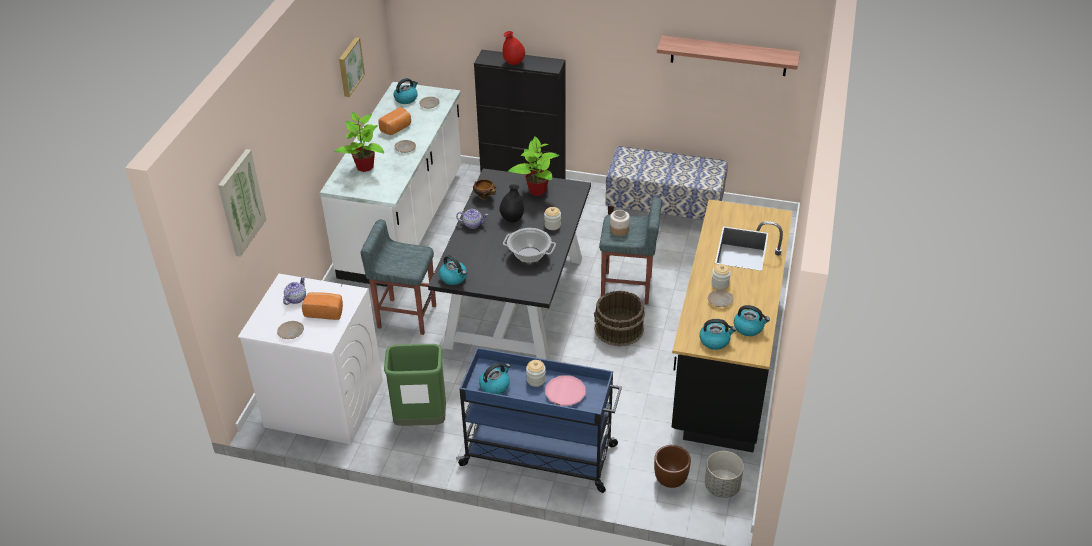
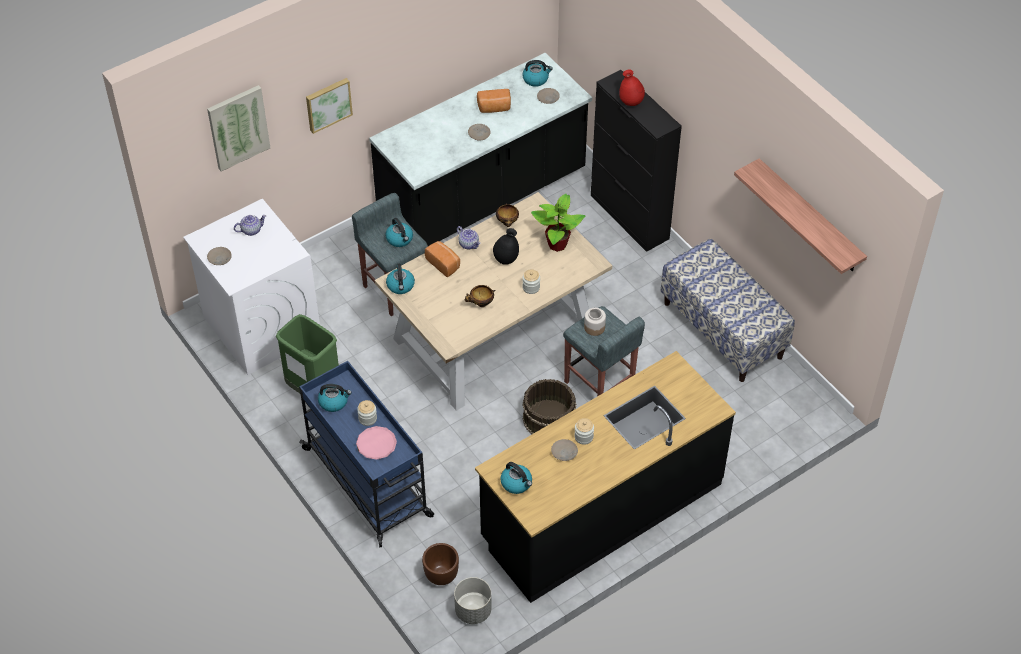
camera: 40 degrees right, 10 degrees up
(325, 311) = (259, 255): bread -> bread (444, 263)
(349, 66) = (464, 30): picture -> picture (328, 104)
(364, 167) = (428, 133): potted plant -> none
(404, 223) = (483, 197): white counter -> black counter
(515, 300) = (494, 333): black dining table -> beige dining table
(529, 255) = (481, 304): cooking pot -> bowl
(749, 328) = (557, 492): kettle -> kettle (400, 239)

